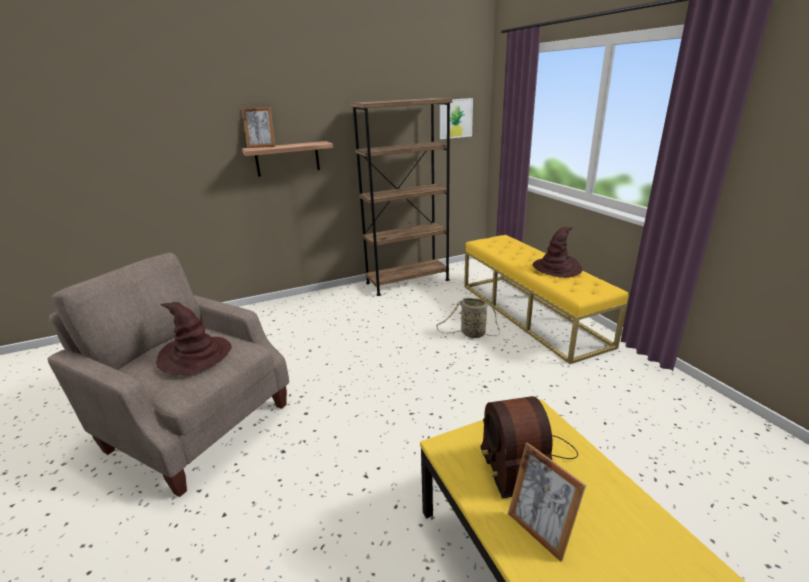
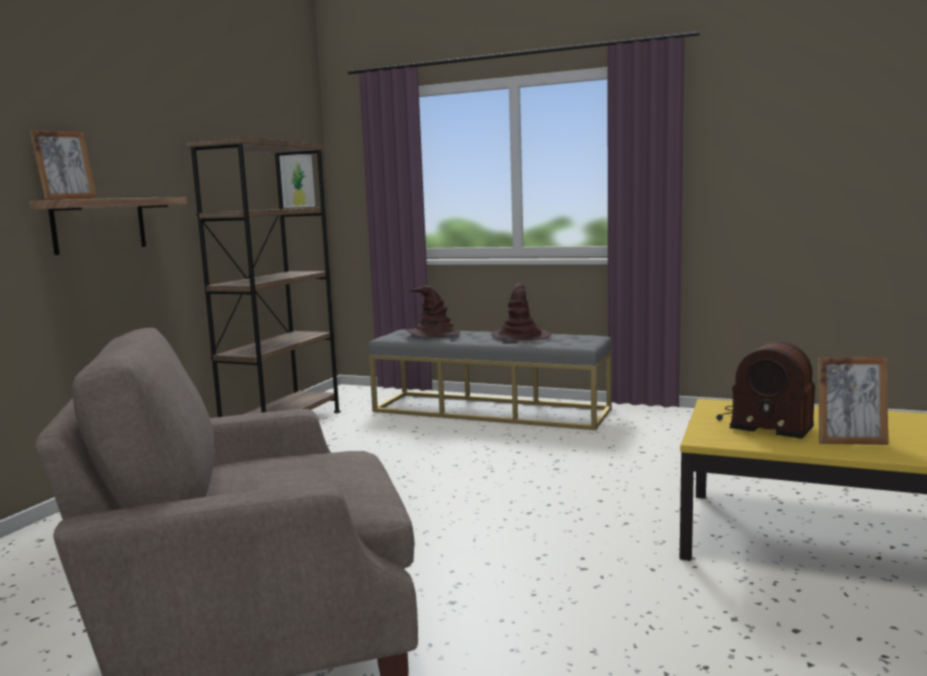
camera: 45 degrees left, 15 degrees down
(195, 356) = (306, 472): brown hat -> brown hat (432, 334)
(471, 334) = (462, 441): basket -> none
(530, 313) = (490, 410): yellow bench -> grey bench

